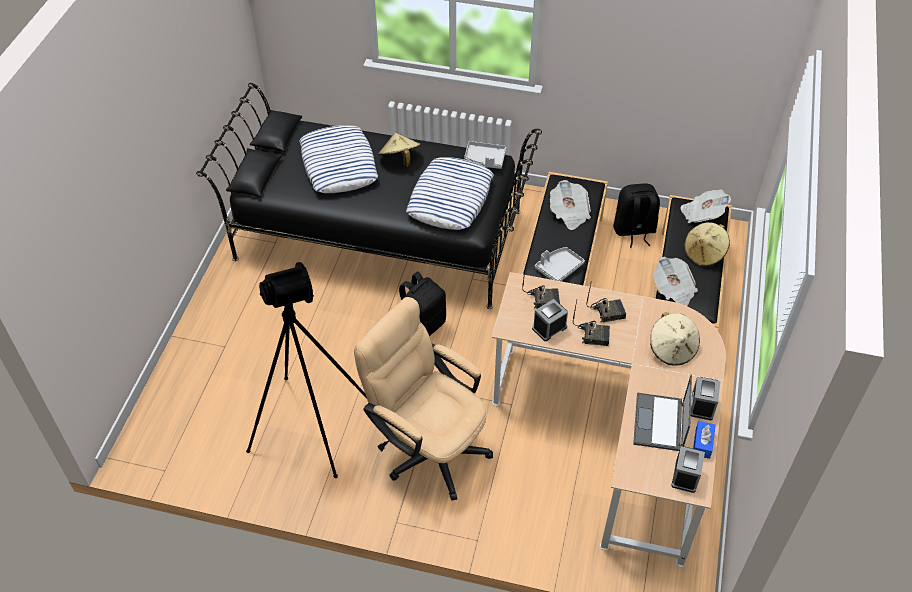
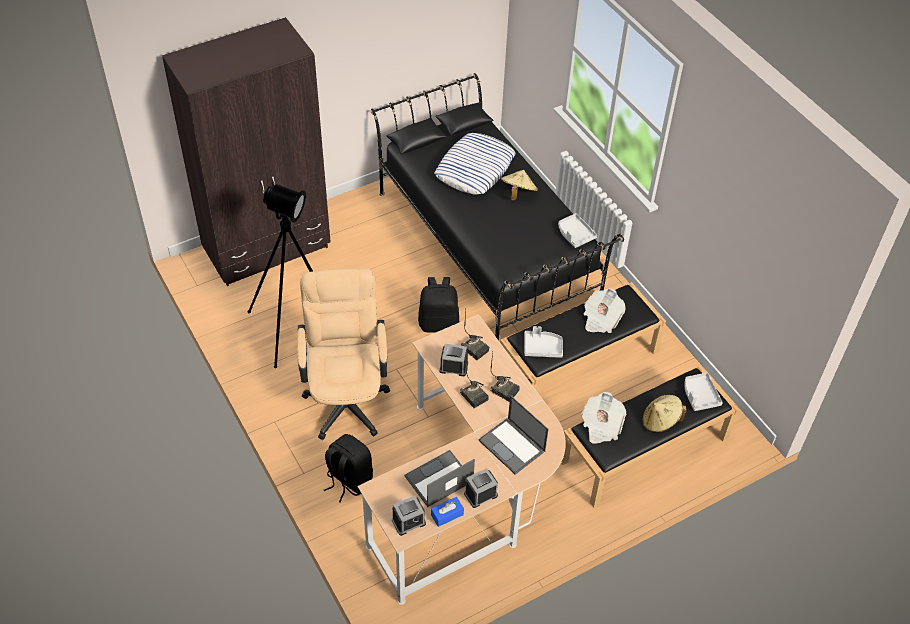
camera: 45 degrees right, 0 degrees up
(191, 384) = (267, 249): none -> brown wardrobe
(450, 198) = (516, 242): pillow -> none
(634, 231) = (668, 379): black backpack -> black backpack (348, 480)
(672, 349) = (512, 446): beige hat -> laptop
(702, 214) = (699, 395): newspaper -> grey tray

